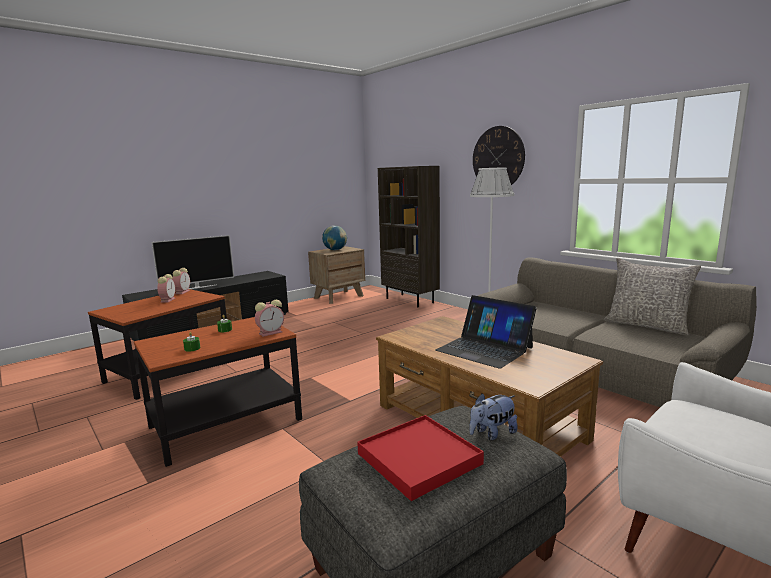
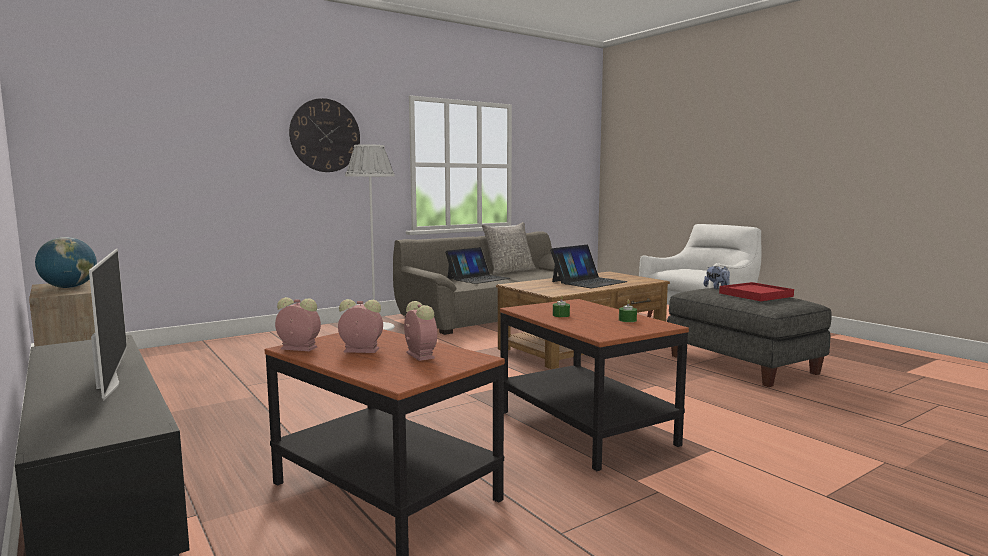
camera: 85 degrees left, 5 degrees down
(271, 332) = (574, 303): alarm clock -> alarm clock (419, 355)
(410, 300) = (204, 346): brown bookcase -> none
(563, 316) = (478, 278): none -> laptop

